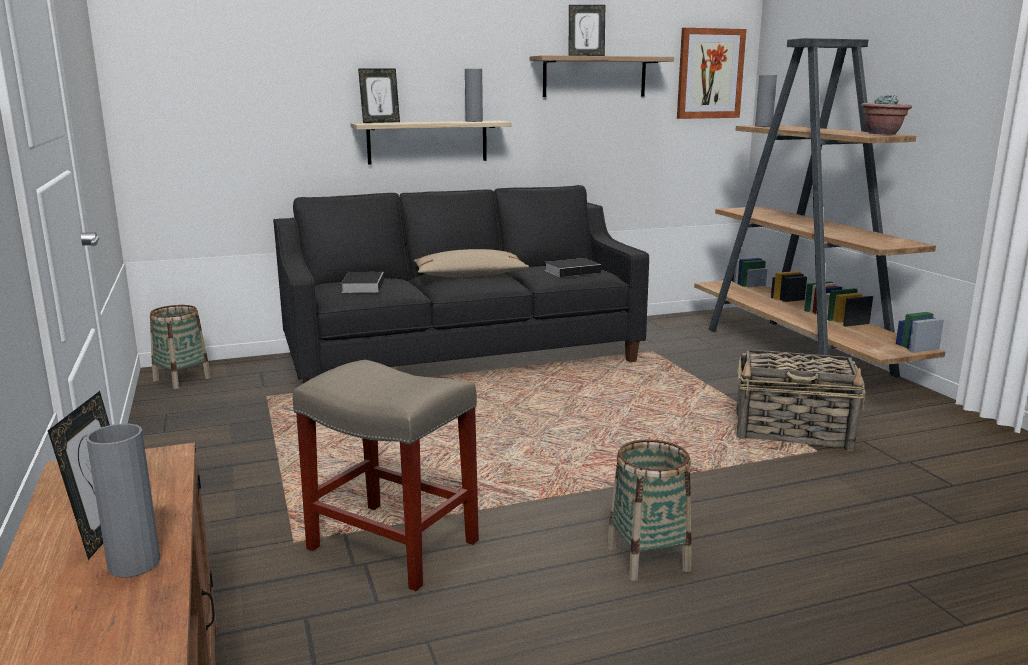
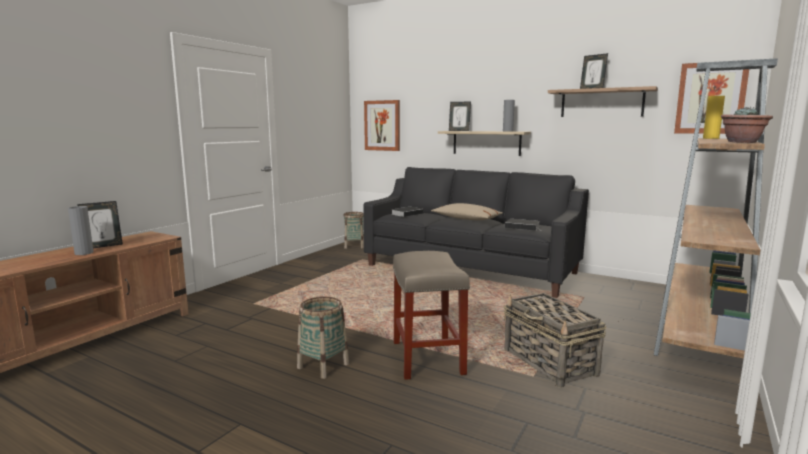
camera: 50 degrees right, 5 degrees down
(198, 115) = (382, 125): none -> picture
(390, 544) = (271, 317): beige stool -> beige stool (427, 356)
(763, 126) = (710, 138): grey vase -> yellow vase

